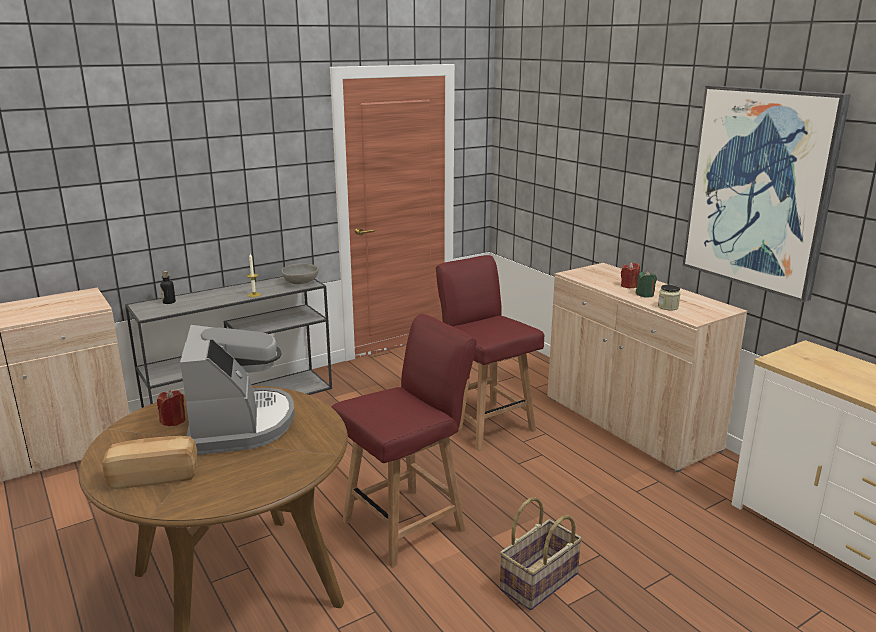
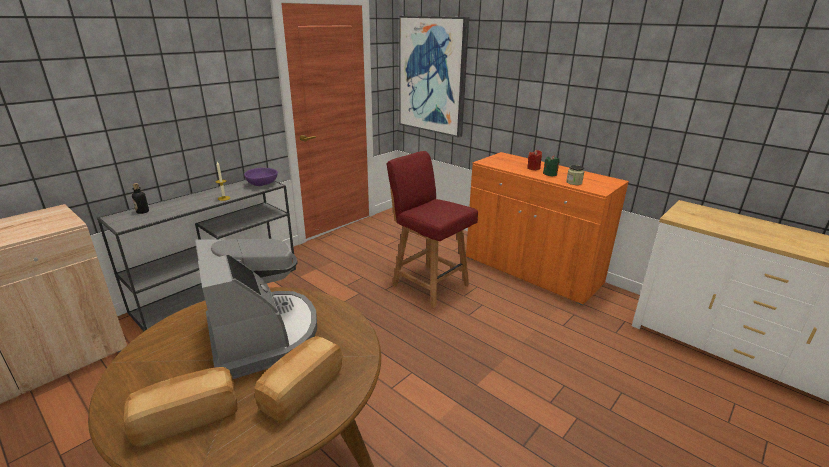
camera: 15 degrees left, 5 degrees up
(173, 421) = (187, 340): red candle -> none
(254, 470) = (300, 389): none -> bread
(300, 282) = (262, 184): grey bowl -> purple bowl
(406, 524) = (403, 385): red chair -> none
(540, 582) = (532, 420): basket -> none
(629, 423) = (531, 271): beige cabinet -> orange cabinet
(760, 189) = (642, 86): picture -> picture (432, 76)

